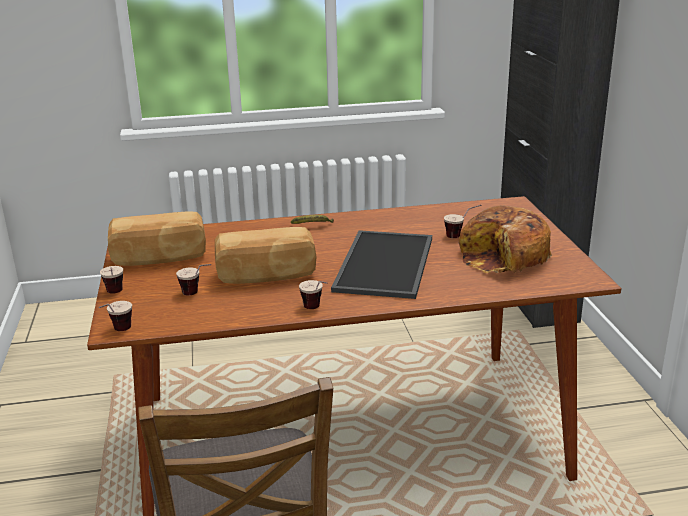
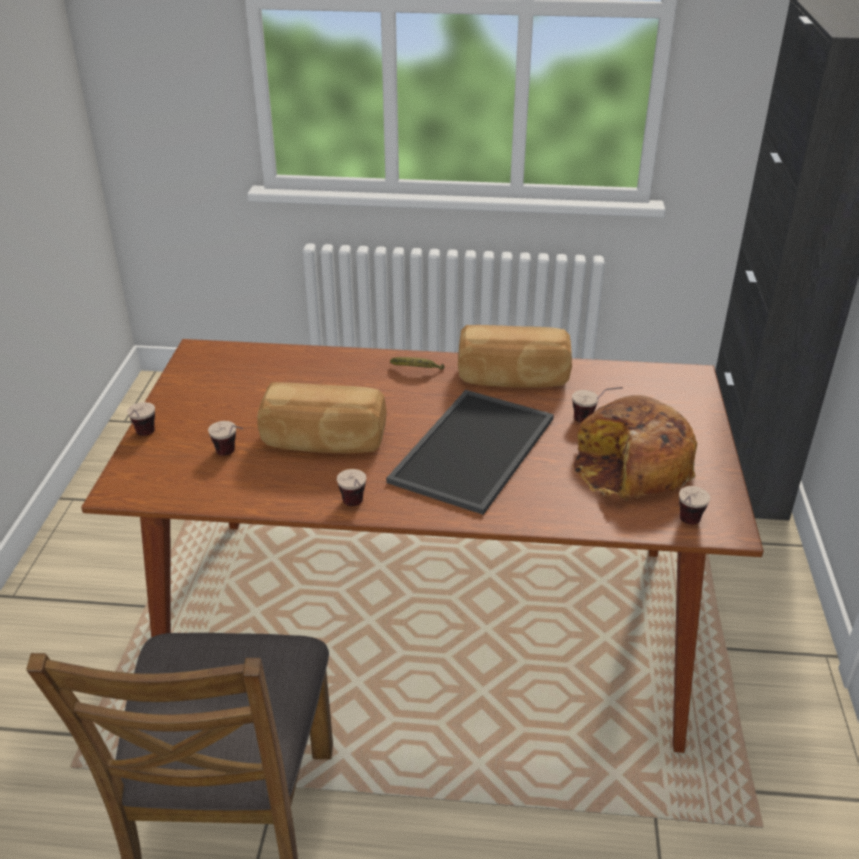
camera: 15 degrees right, 10 degrees up
(117, 332) = (119, 496): cup -> cup (685, 525)
(159, 258) = (216, 390): bread -> bread (513, 378)

